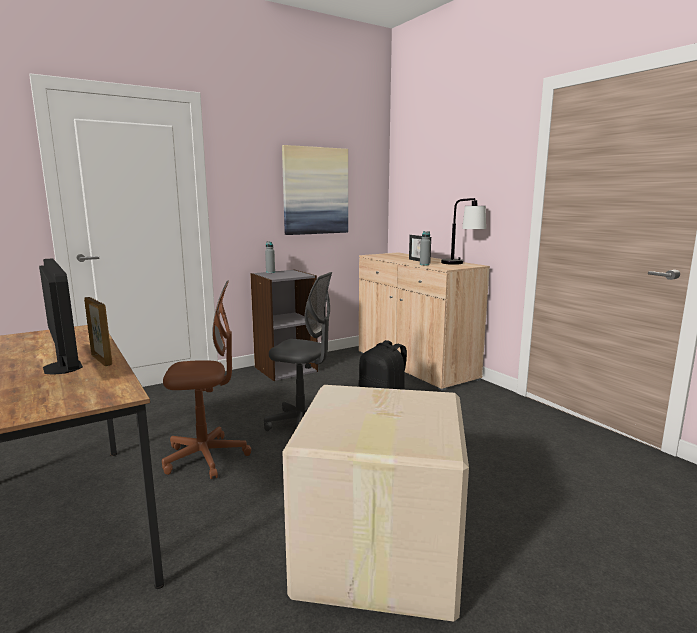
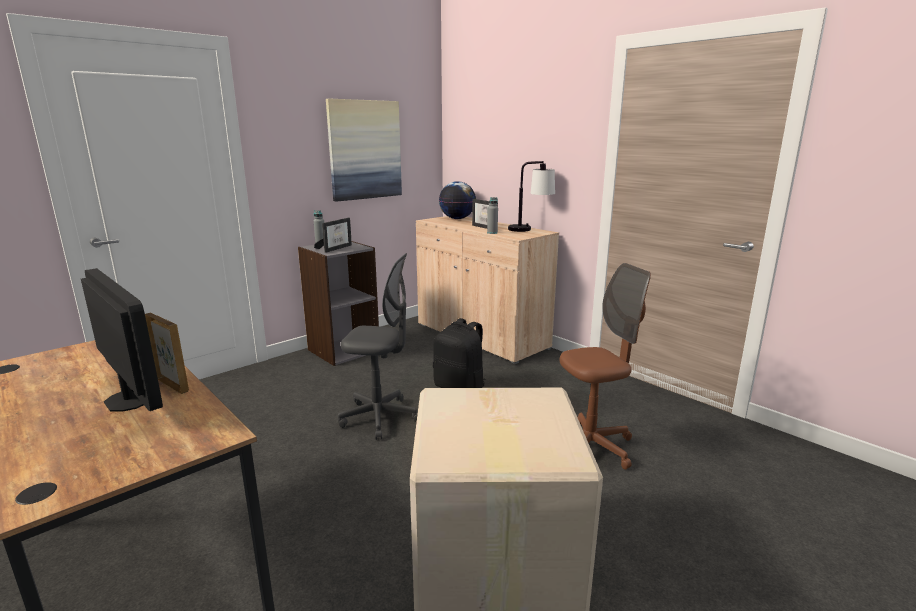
camera: 10 degrees left, 5 degrees up
(206, 458) = (282, 467): brown office chair -> brown office chair (591, 447)
(282, 274) = (335, 248): none -> picture frame
(398, 255) = (457, 218): none -> globe

